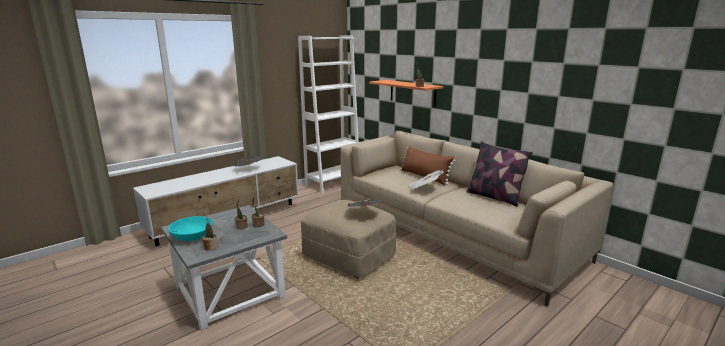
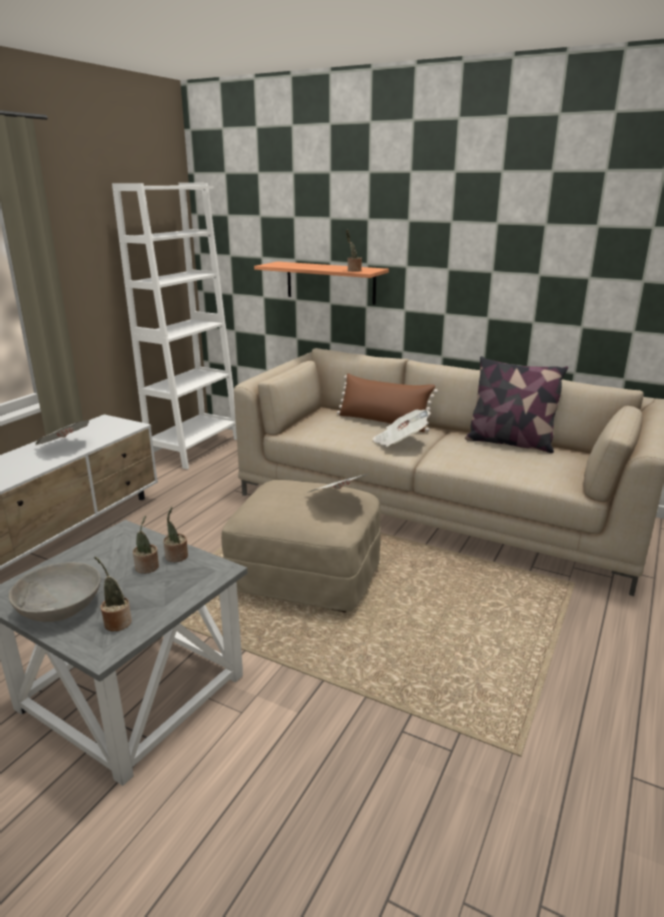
camera: 20 degrees left, 5 degrees up
(192, 236) = (60, 608): turquoise bowl -> grey bowl

